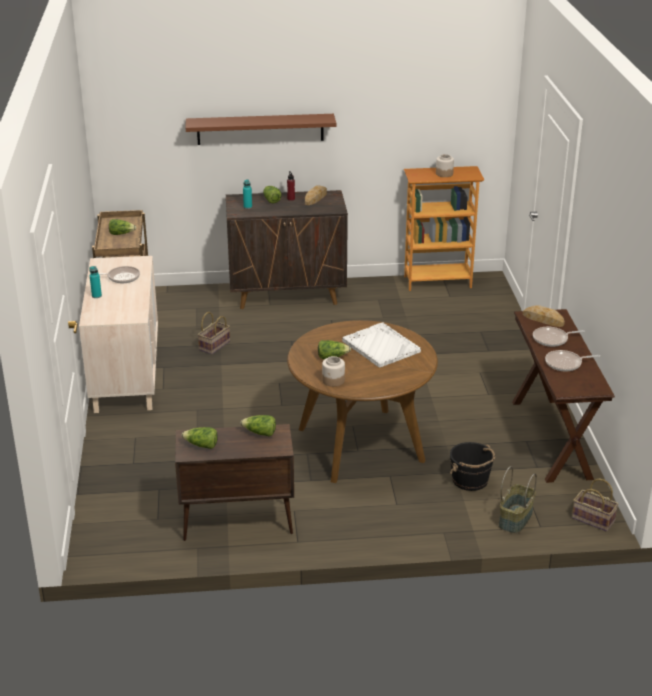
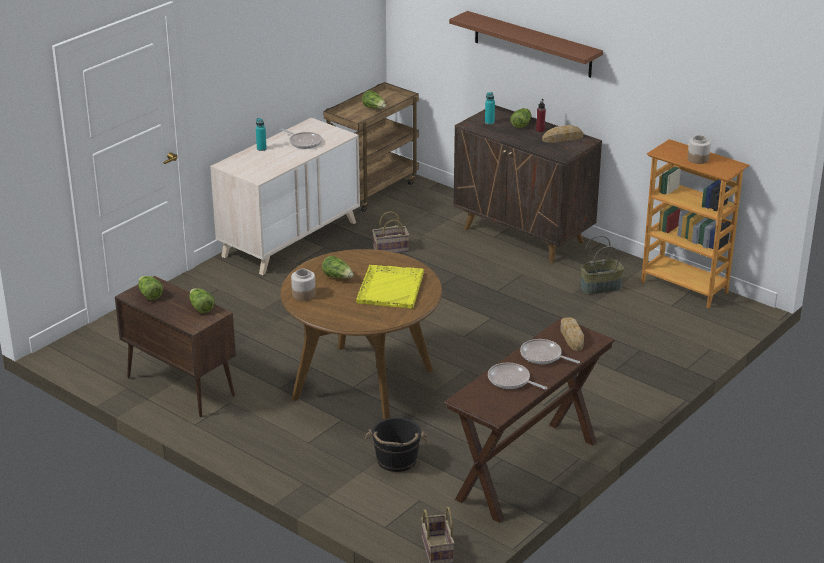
camera: 45 degrees right, 0 degrees up
(380, 346) = (391, 288): white tray -> yellow tray
(515, 518) = (376, 509): basket -> basket (600, 287)

